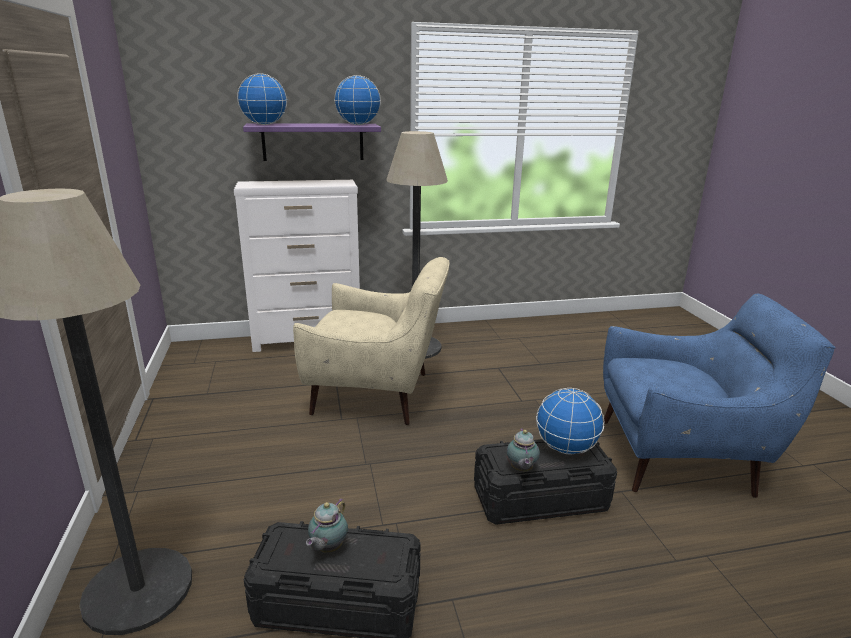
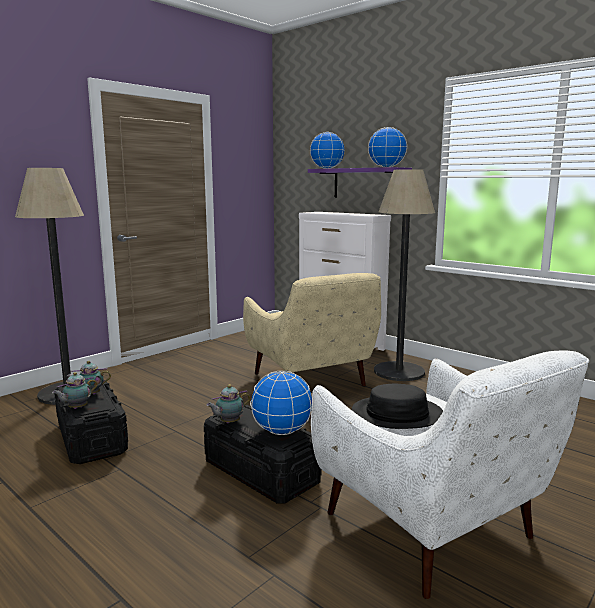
camera: 55 degrees right, 10 degrees down
(367, 573) = (76, 408): none -> teapot
(669, 383) = (397, 414): none -> black hat
(682, 457) = (434, 532): blue armchair -> white armchair

